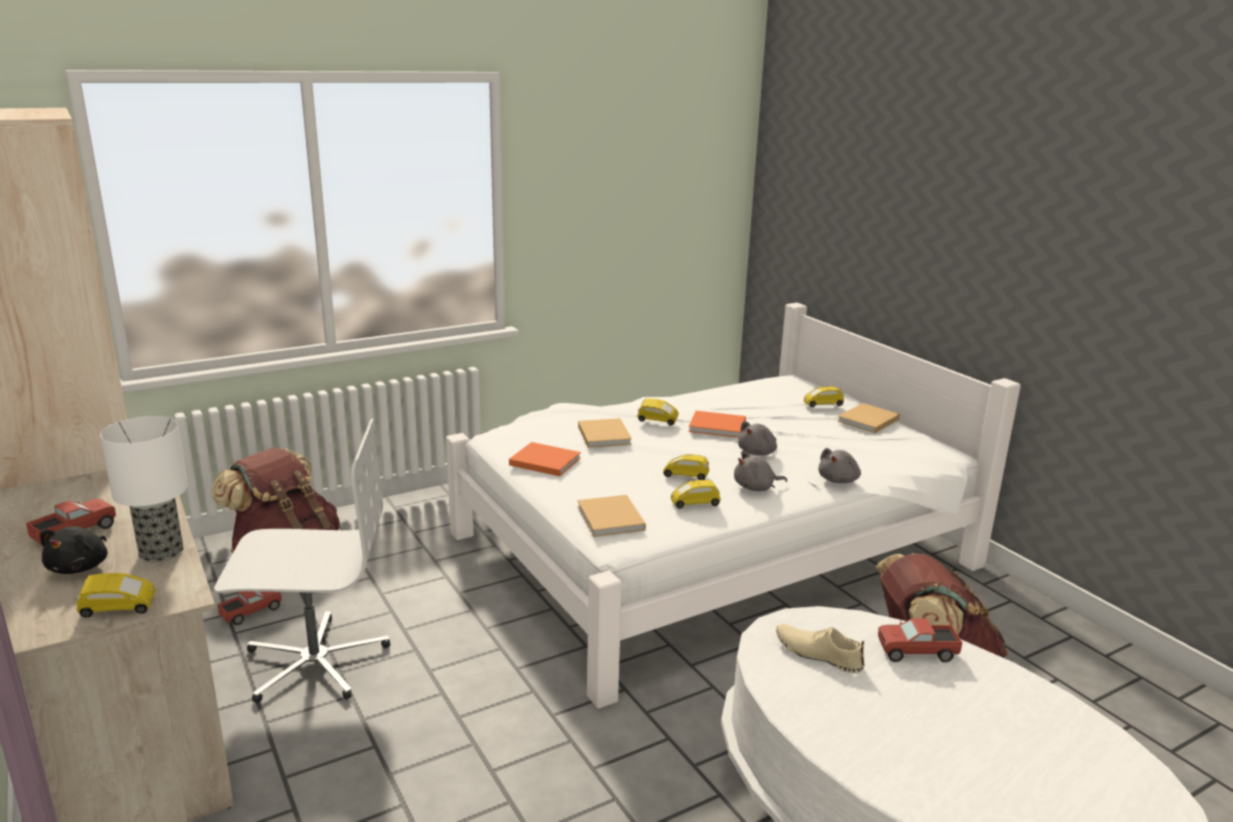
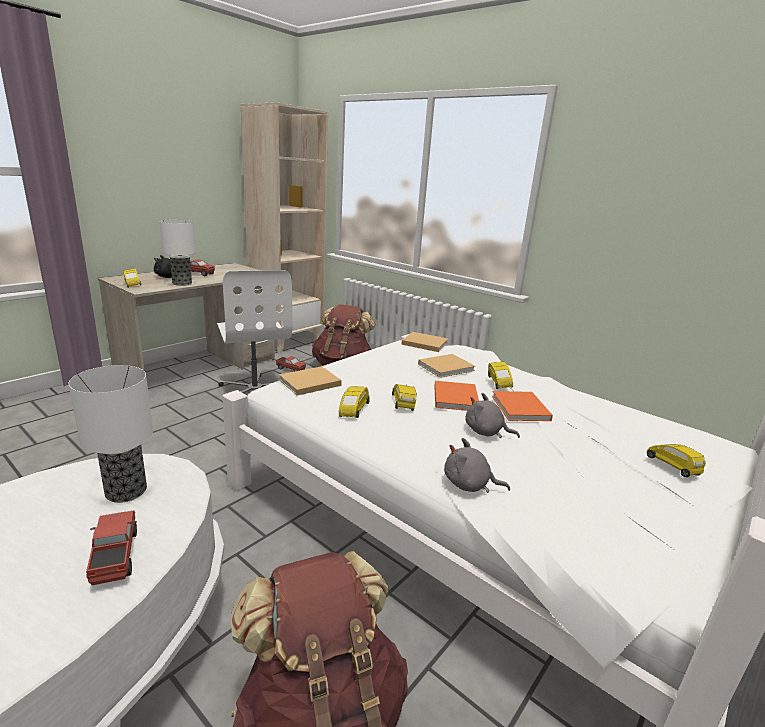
camera: 70 degrees right, 0 degrees up
(543, 461) = (384, 355): orange book -> orange book (455, 397)
(694, 504) = (353, 410): yellow toy car -> yellow toy car turned 135 degrees counterclockwise
(756, 488) = (408, 436): grey plush toy -> none
(818, 653) = (125, 491): beige shoe -> table lamp
(867, 421) = (672, 502): beige book -> beige book (423, 343)

